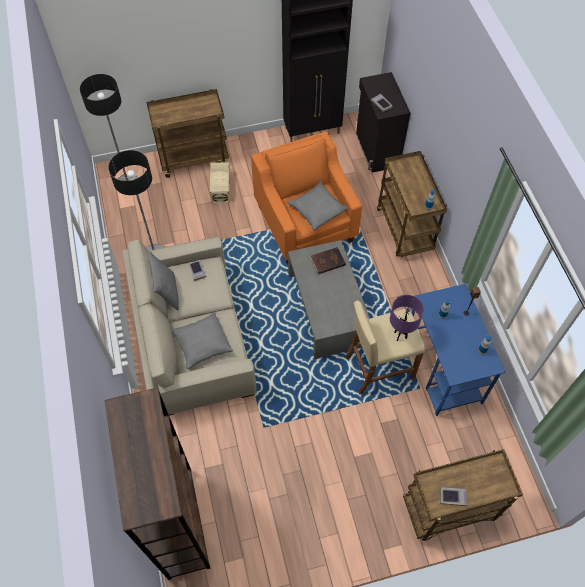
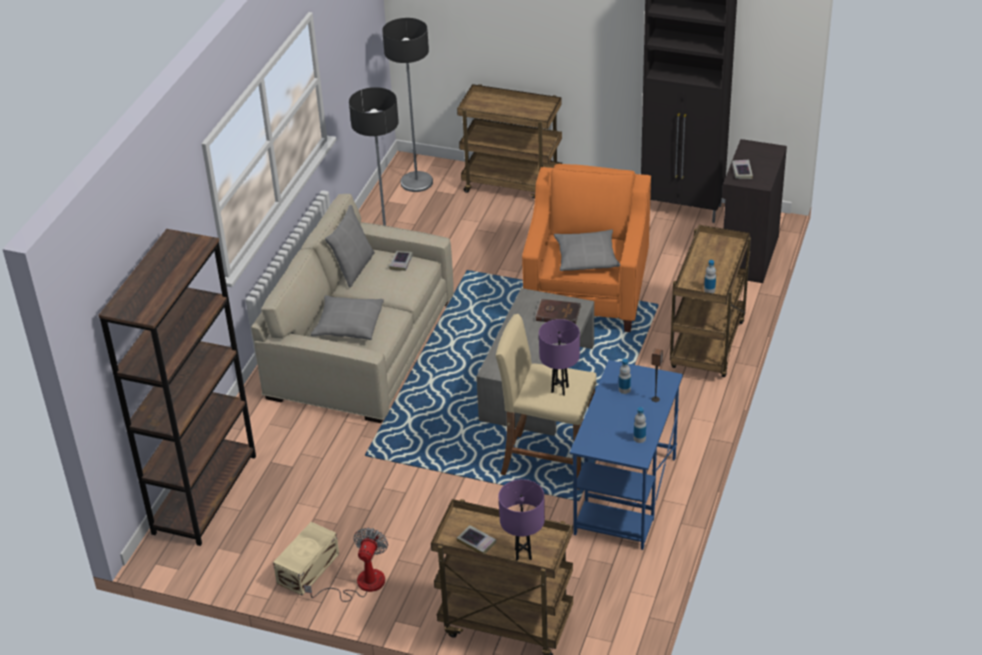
camera: 35 degrees right, 20 degrees down
(221, 188) = (519, 224): beige storage box -> beige storage box (309, 568)
(340, 534) = (360, 584): none -> fan
(488, 489) = (523, 554): none -> purple table lamp

